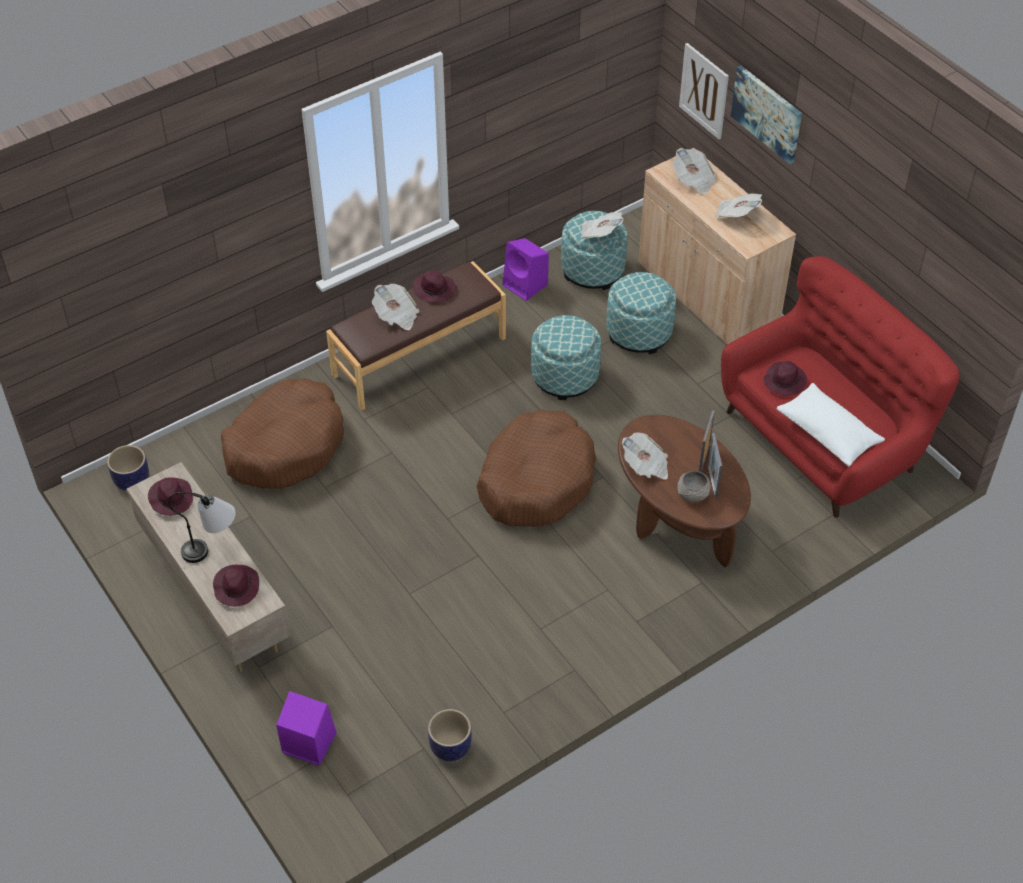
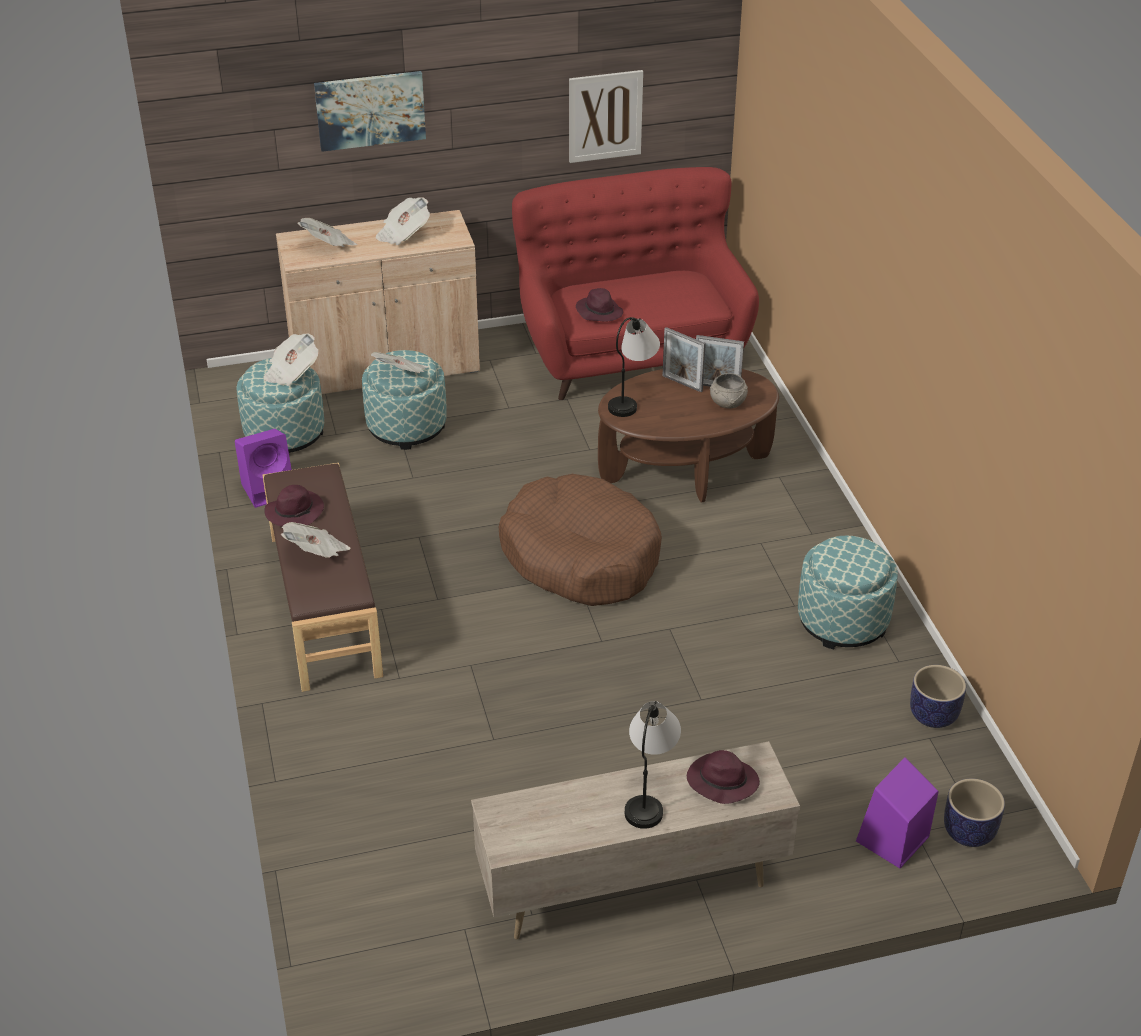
camera: 70 degrees left, 10 degrees down
(132, 481) = (369, 946): planter -> planter (969, 832)
(171, 498) = (534, 822): purple hat -> none
(285, 445) = (399, 763): brown dog bed -> none
(565, 376) = (436, 496): ottoman -> ottoman (842, 620)
(645, 466) = (672, 422): newspaper -> newspaper (402, 375)
(665, 433) = (633, 398): none -> table lamp
(704, 91) = (264, 157): picture -> picture (605, 116)
(828, 433) = (683, 306): white pillow -> none

